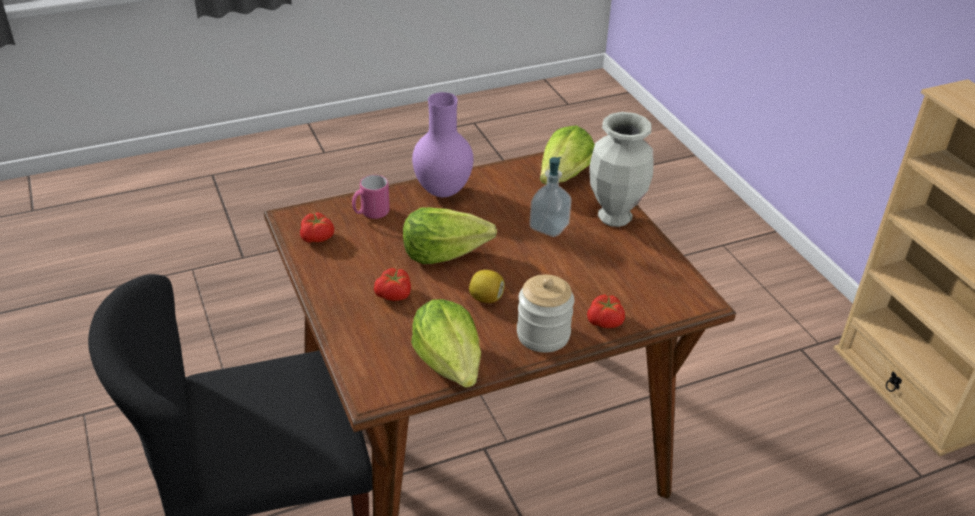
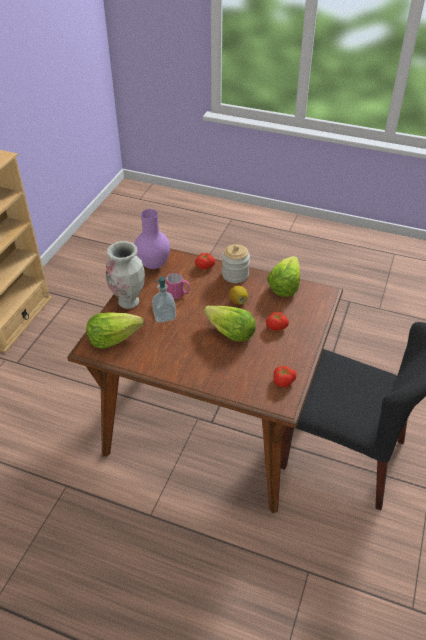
camera: 135 degrees left, 5 degrees up
(370, 213) = (240, 379): pink mug -> pink mug (178, 295)
(443, 192) = (186, 368): purple vase -> purple vase (153, 265)

